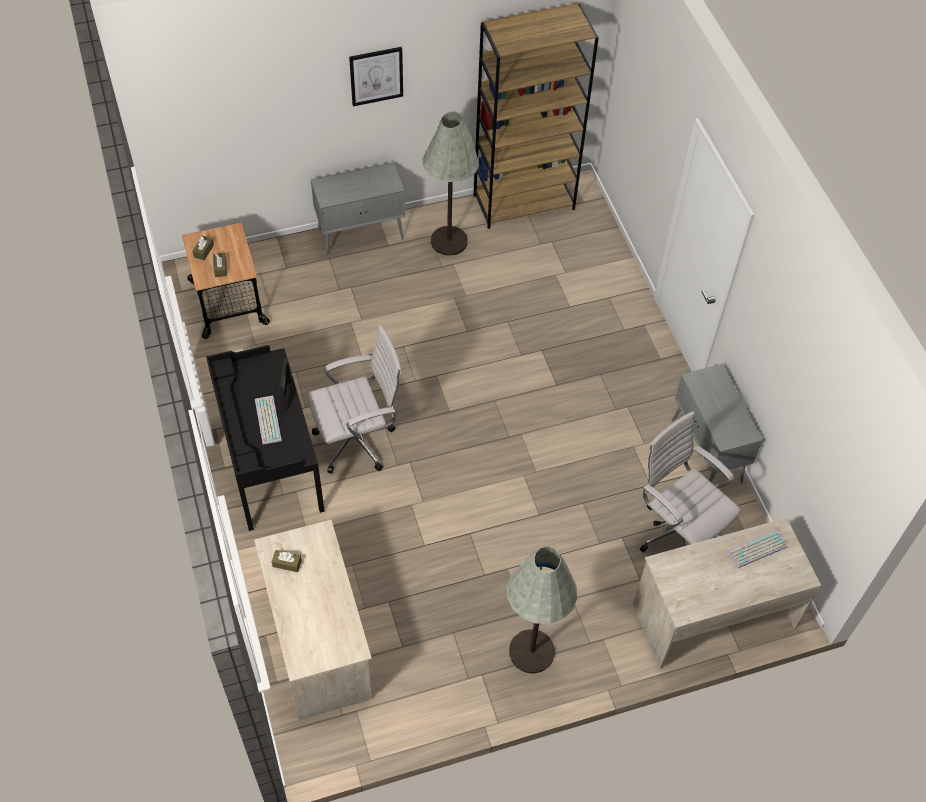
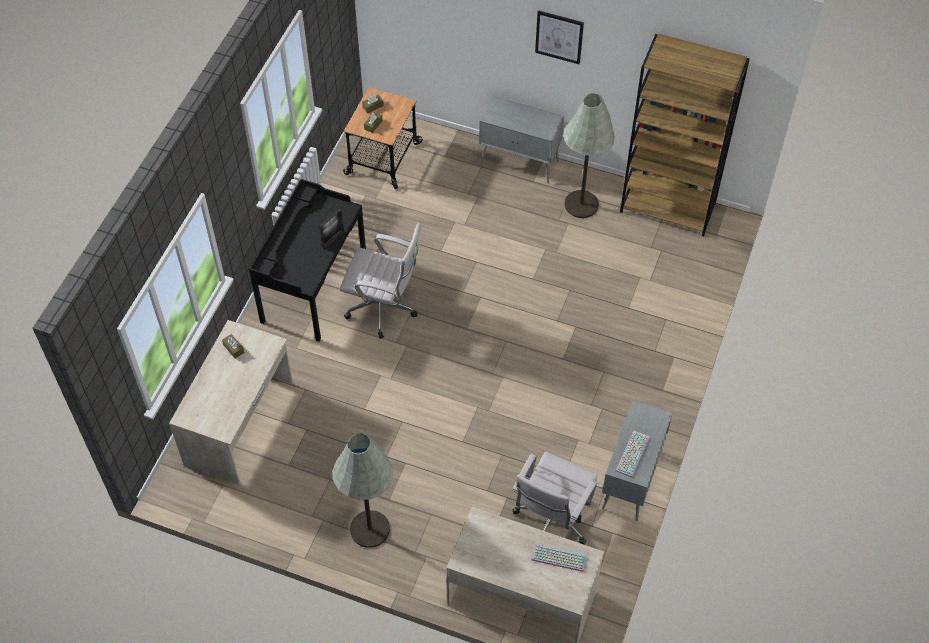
camera: 40 degrees right, 0 degrees up
(267, 419) = (306, 246): keyboard -> keyboard (631, 453)
(676, 532) = (551, 521): white office chair -> white office chair turned 150 degrees counterclockwise

